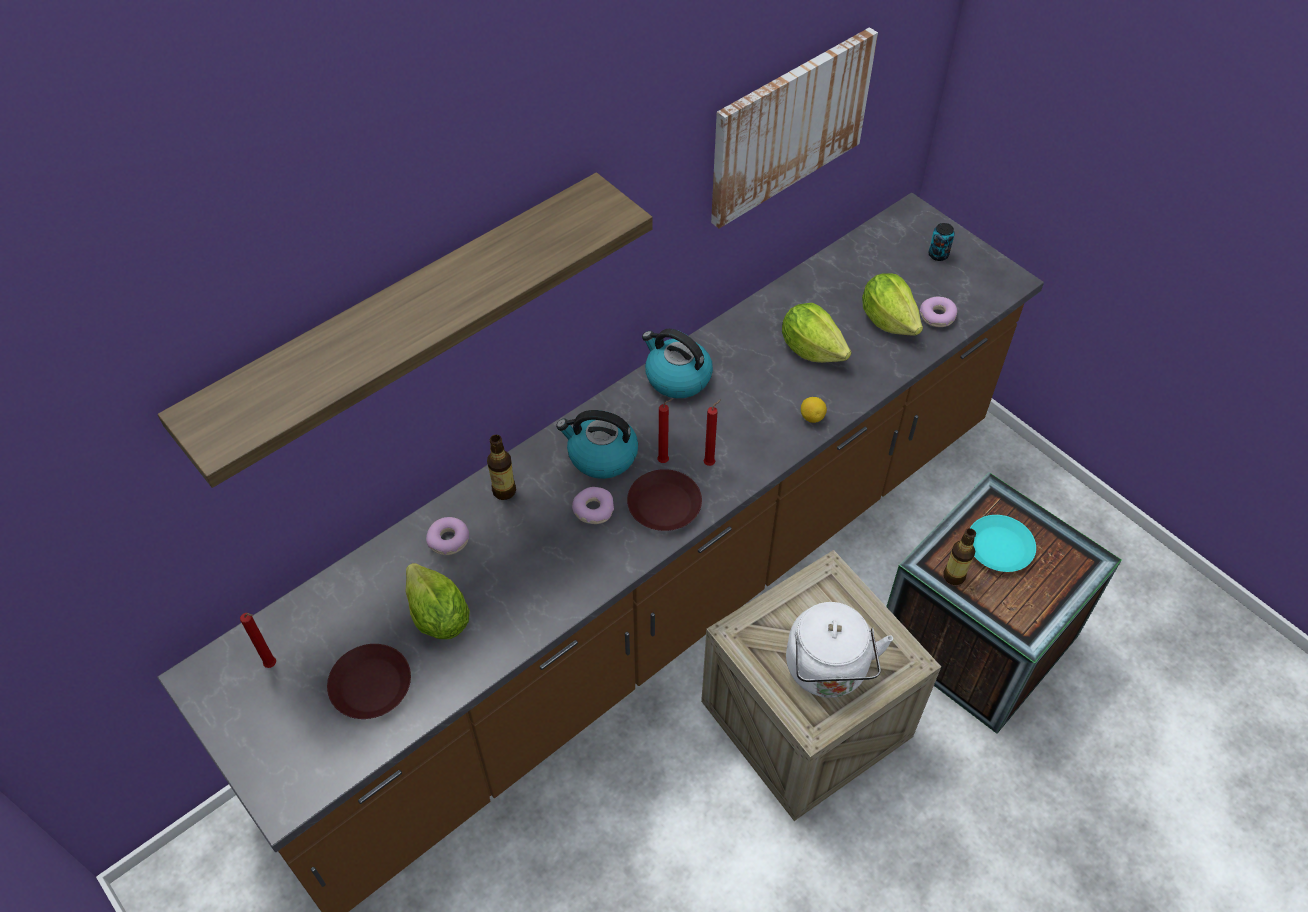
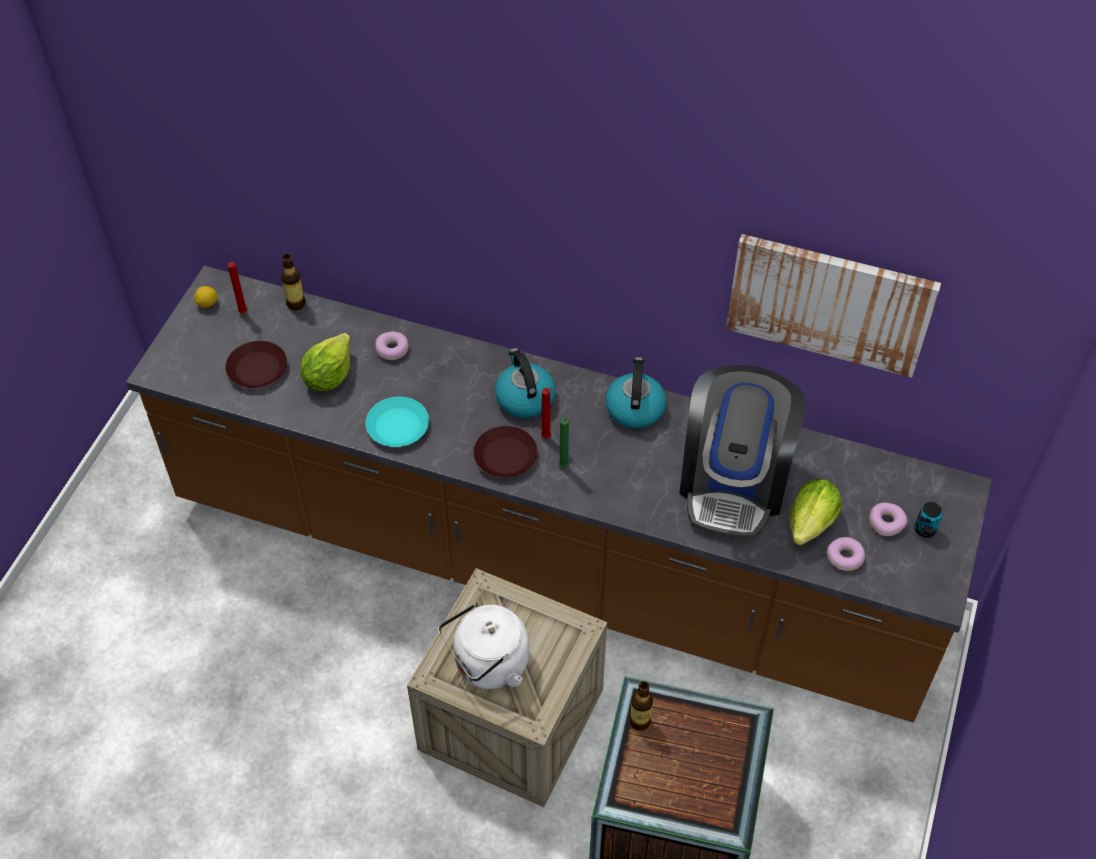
camera: 60 degrees right, 0 degrees up
(403, 317) = (425, 178): shelf -> none
(504, 491) = (454, 358): bottle -> bottle (296, 304)
(593, 509) = (472, 416): donut -> donut (886, 522)
(710, 463) = (565, 467): red candle -> green candle
(811, 349) = (734, 482): lettuce -> coffee machine
(812, 417) = (659, 513): lemon -> lemon (207, 304)
(998, 547) = (694, 745): turquoise plate -> turquoise plate (398, 426)

